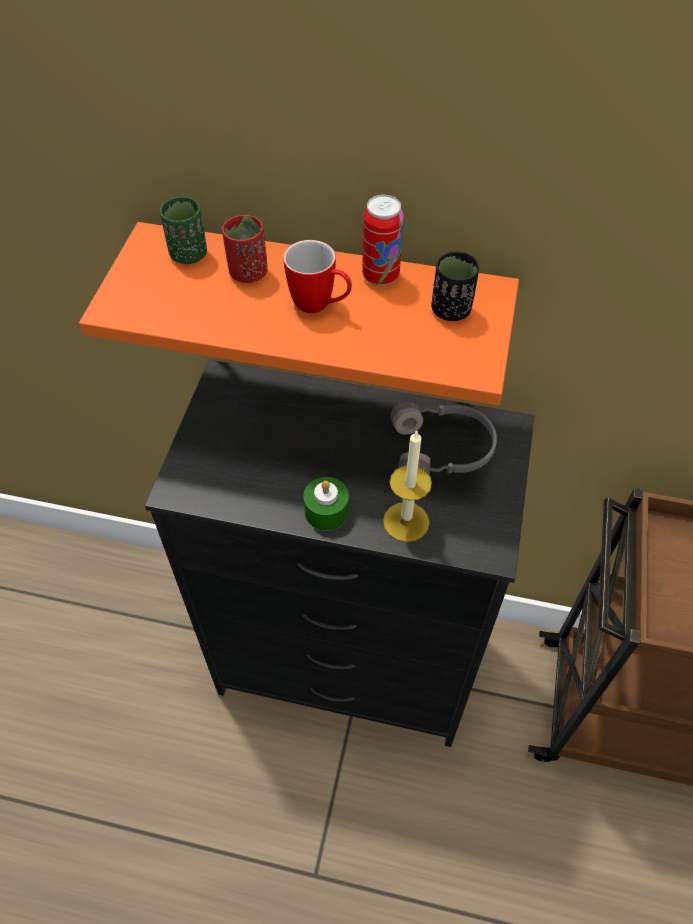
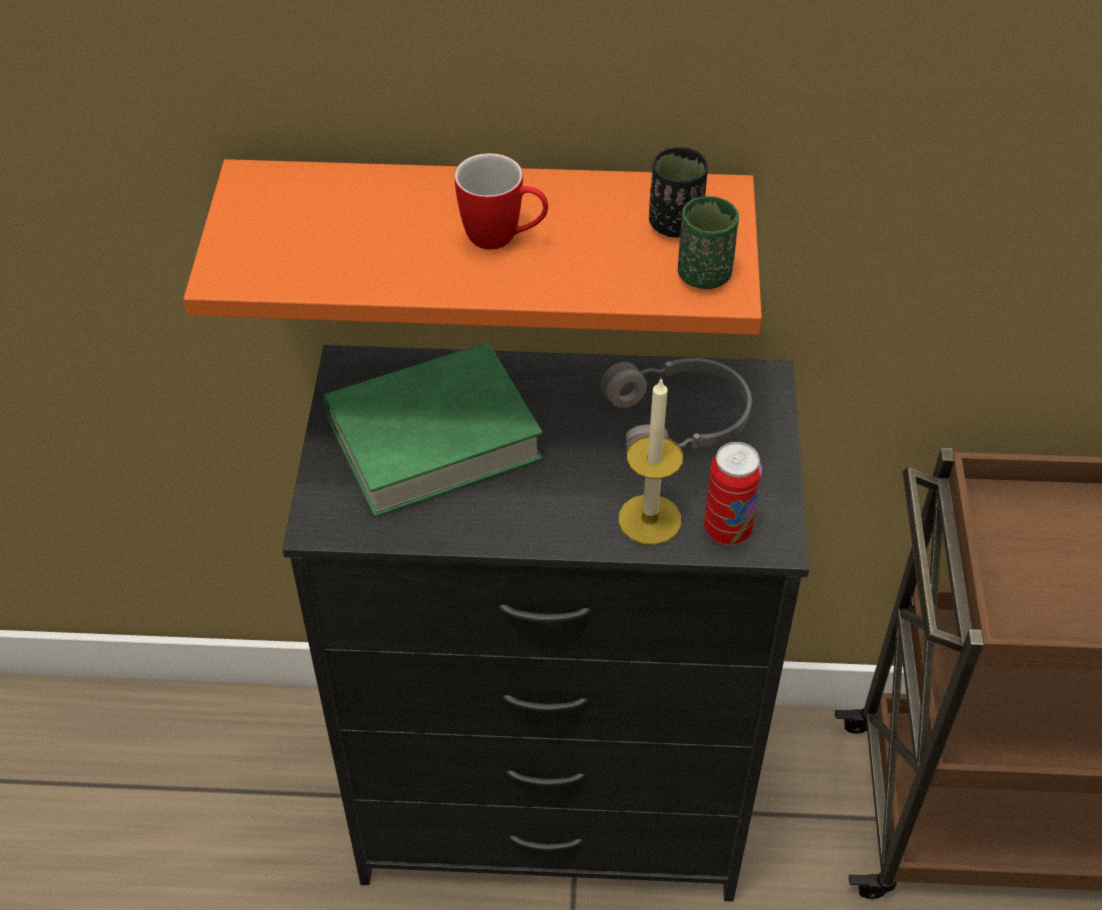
camera: 10 degrees left, 5 degrees down
(188, 254) = (308, 194): green cup -> green cup (704, 274)
(248, 273) = (396, 208): red cup -> none
(266, 438) = (433, 439): none -> green book
(326, 511) = (538, 521): green candle -> none
(380, 276) = (573, 192): can -> can (727, 530)

